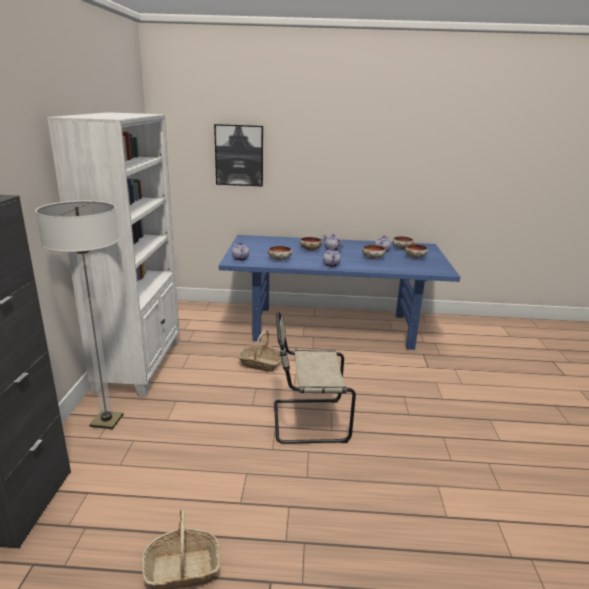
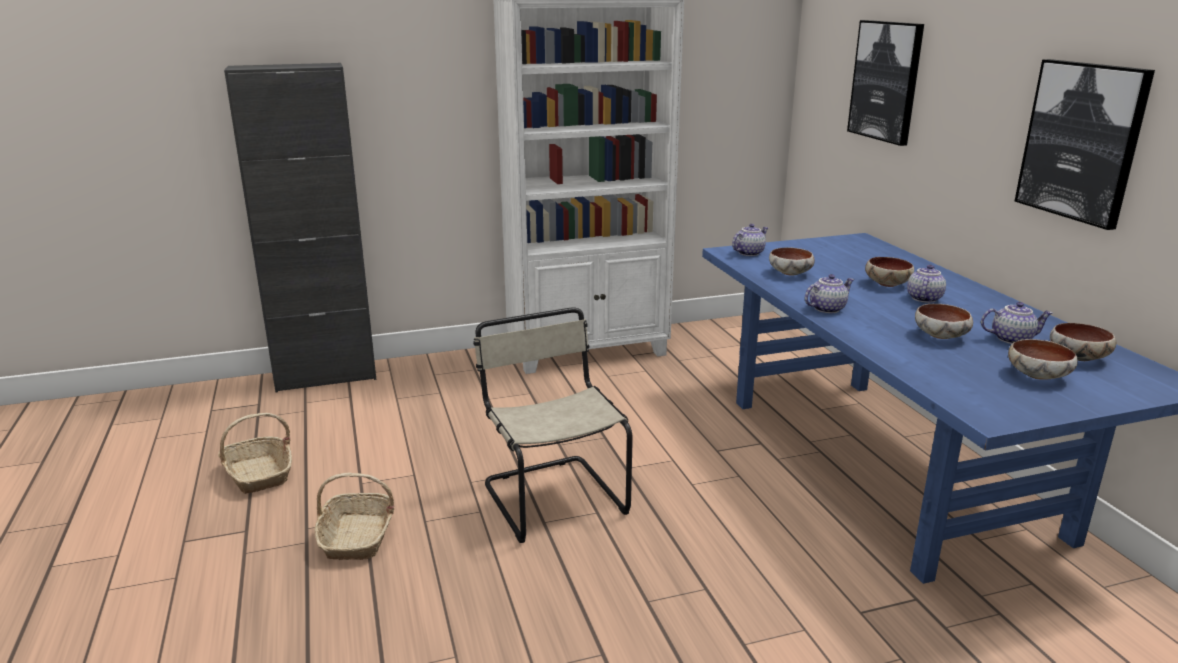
camera: 70 degrees right, 0 degrees up
(107, 421) = (465, 369): floor lamp -> none
(260, 364) = (674, 425): basket -> basket (357, 537)
(366, 170) = (1082, 141): none -> picture

